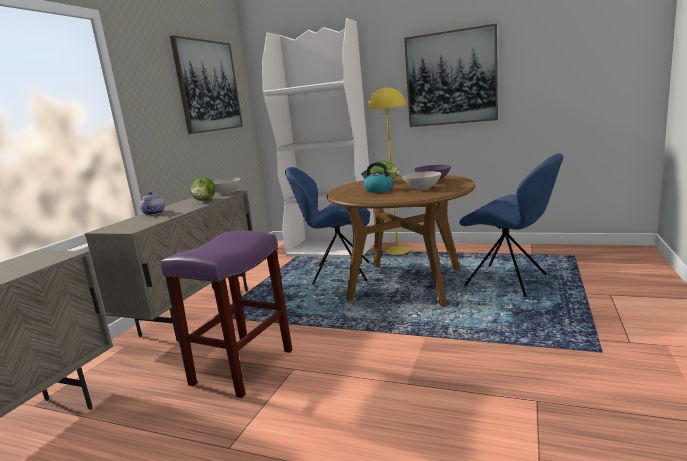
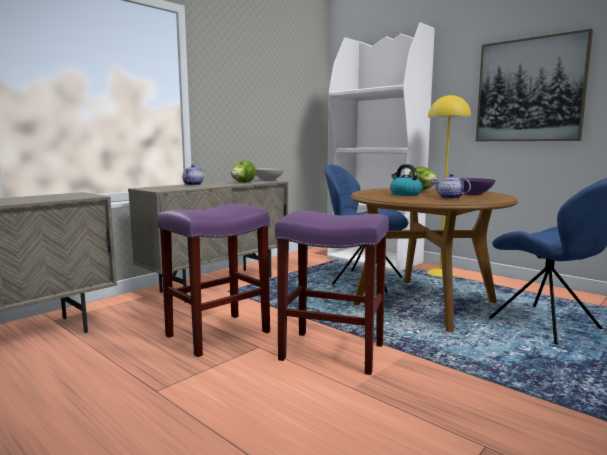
camera: 20 degrees right, 5 degrees down
(208, 86) = (281, 84): picture -> none
(365, 353) = (334, 351): none -> purple stool
(421, 189) = (449, 198): white bowl -> teapot

